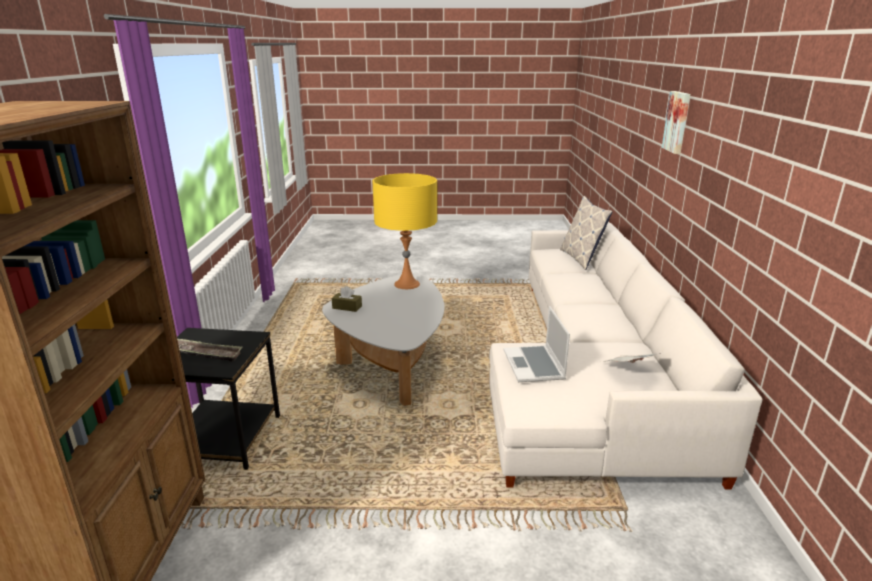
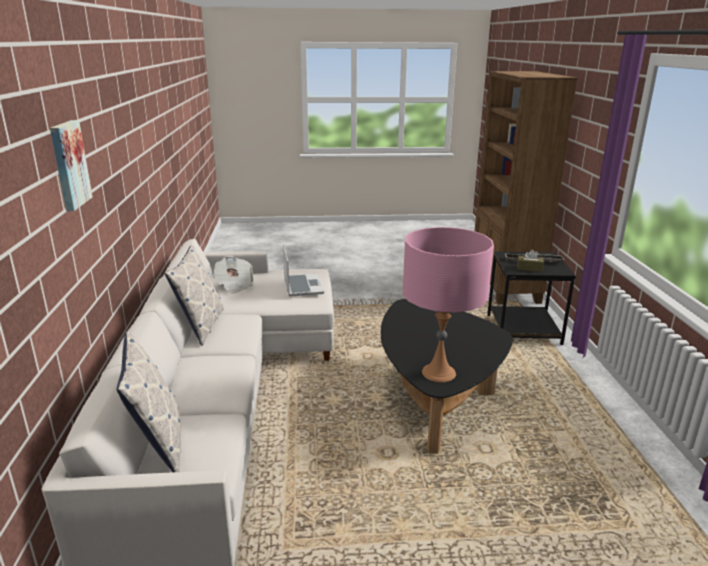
camera: 175 degrees right, 0 degrees up
(347, 307) = (485, 335): brown tissue box -> brown tissue box (529, 268)
(392, 361) = (435, 397): white coffee table -> black coffee table
(407, 284) = (438, 372): yellow table lamp -> pink table lamp
(621, 321) = (200, 326): none -> pillow

